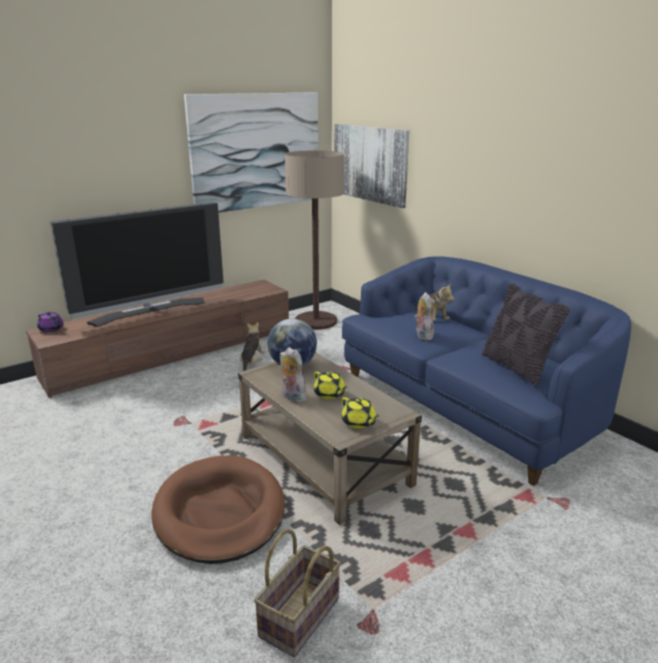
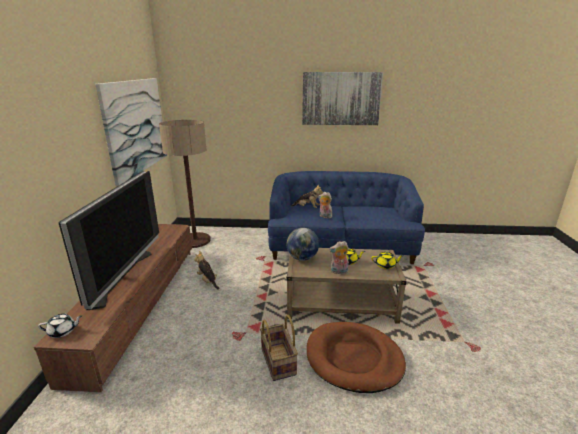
camera: 50 degrees left, 0 degrees up
(51, 329) = (63, 331): purple teapot -> white teapot
(300, 618) = (458, 366): basket -> basket (279, 361)
(370, 164) = (208, 125): picture -> picture (341, 99)
(517, 368) = (384, 214): black pillow -> none

